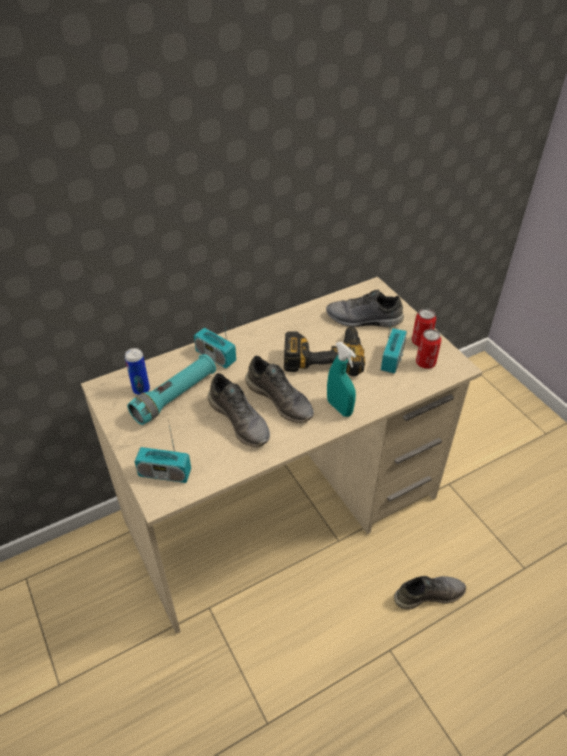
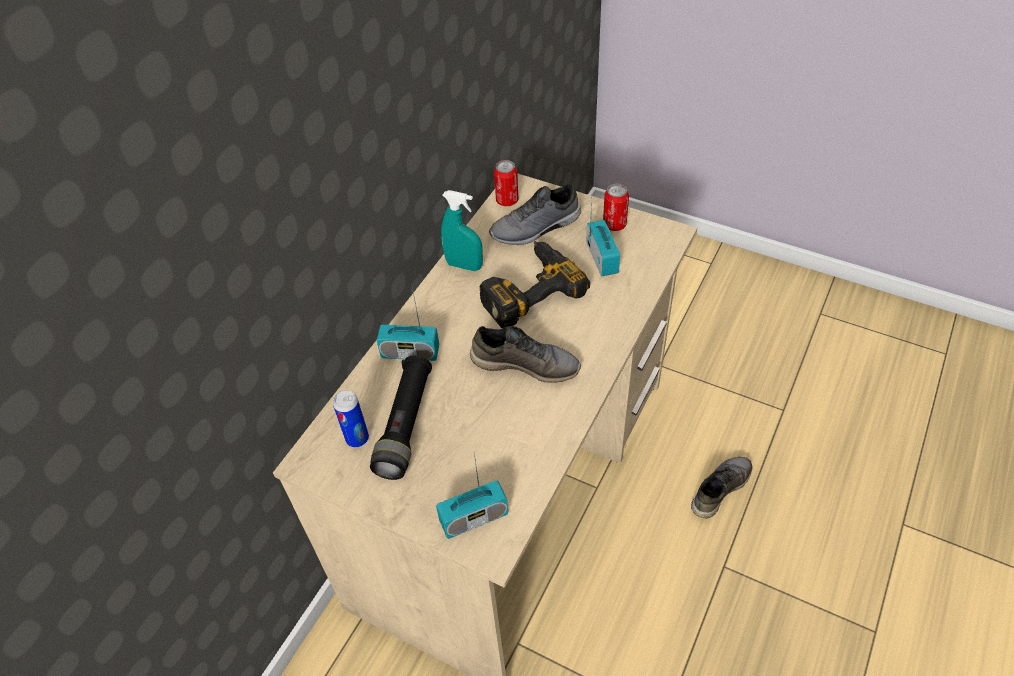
camera: 30 degrees left, 5 degrees up
(175, 397) = (405, 425): turquoise flashlight -> black flashlight
(240, 420) = (503, 410): grey shoe -> none
(339, 408) = (594, 340): turquoise spray bottle -> turquoise spray bottle (464, 265)
(425, 363) = (637, 246): can -> can (507, 200)

